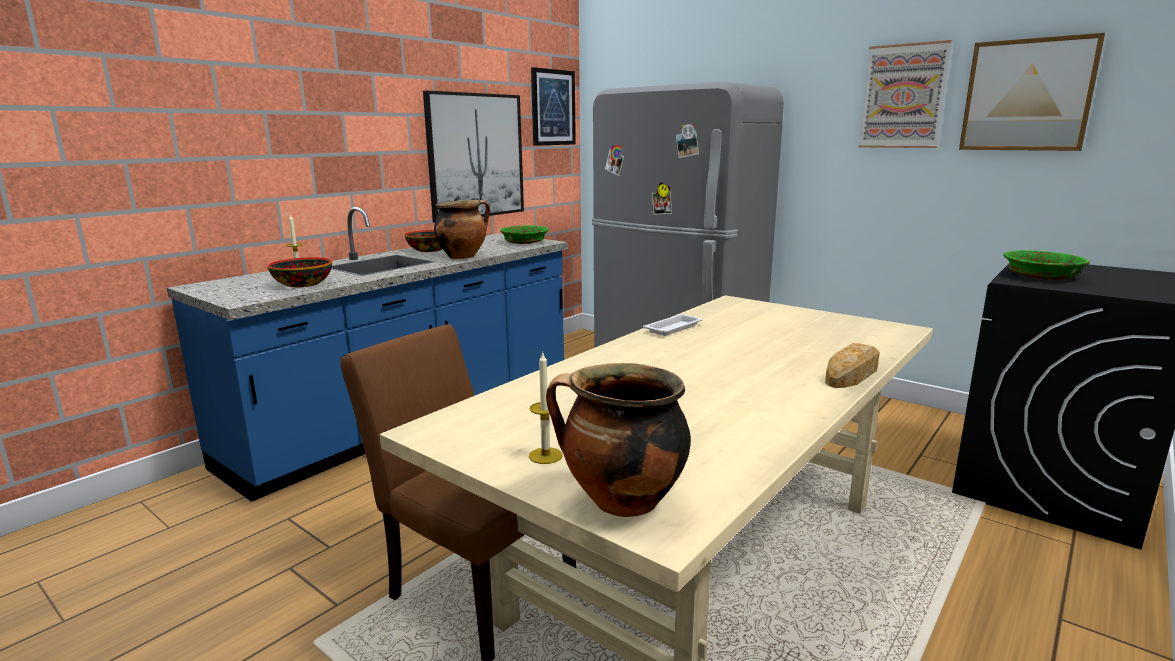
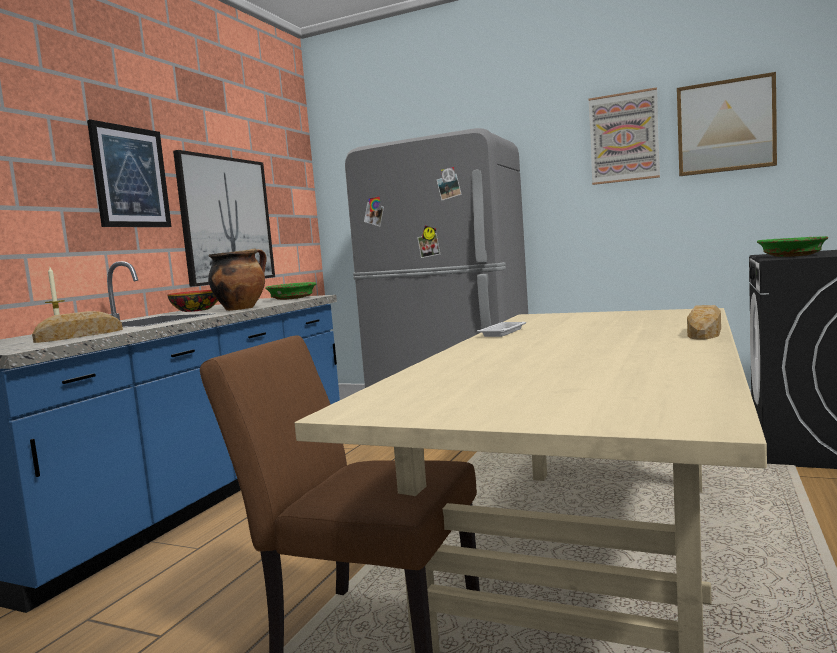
camera: 15 degrees left, 10 degrees down
(303, 284) = (80, 336): bowl -> bread
(545, 455) = (506, 406): candle -> none
(553, 107) = (291, 177): picture -> picture (130, 177)
(621, 502) = (633, 417): cooking pot -> none

